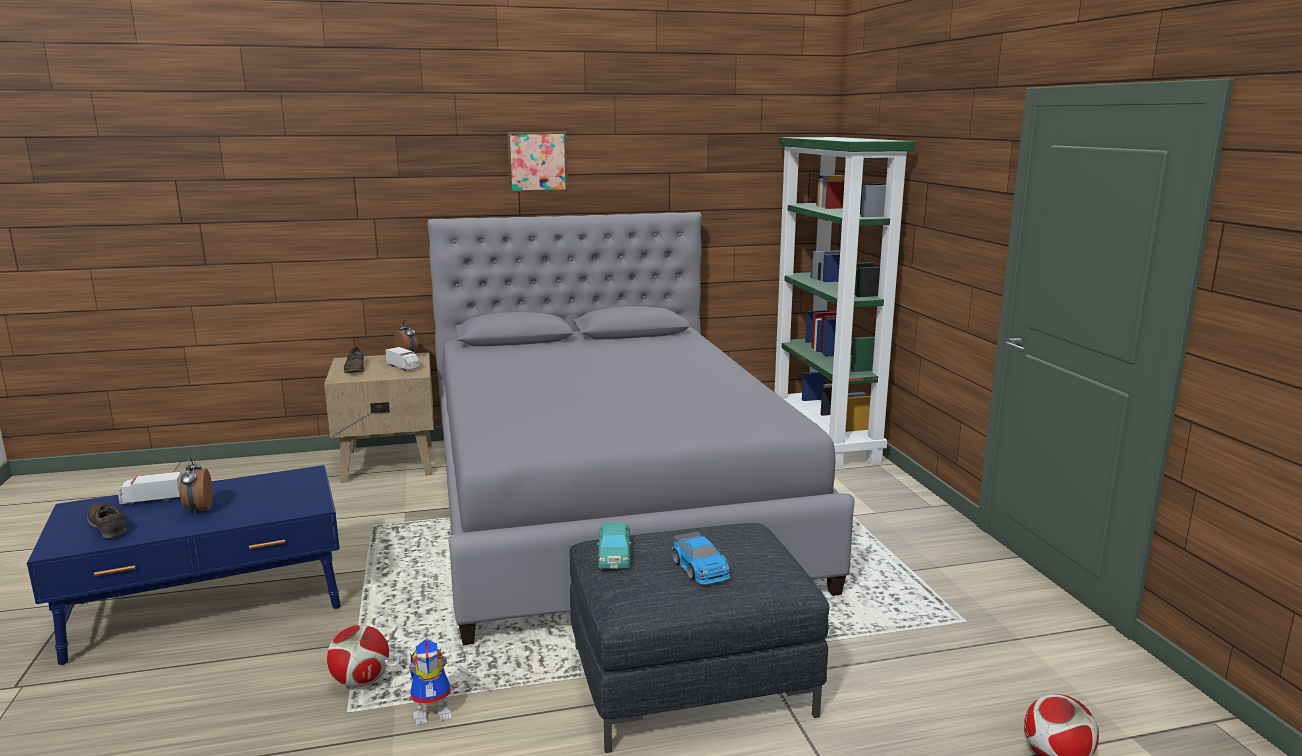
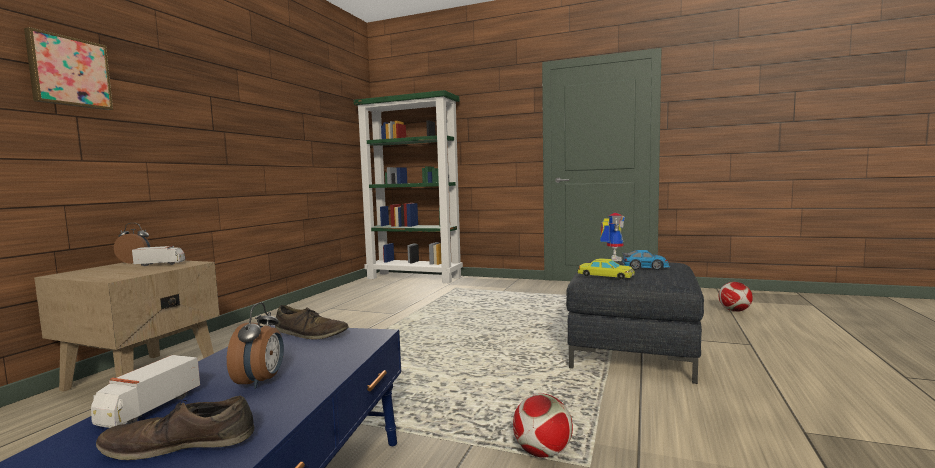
camera: 55 degrees left, 10 degrees down
(198, 510) = (261, 382): alarm clock -> alarm clock turned 105 degrees counterclockwise
(355, 368) = (103, 273): brown shoe -> brown shoe (311, 333)
(435, 713) = (617, 427): toy robot -> toy robot (612, 259)
(537, 161) = (225, 87): picture -> picture (69, 72)
(608, 504) = (394, 326): grey bed -> none
(614, 552) = (605, 275): turquoise toy car -> yellow toy car

